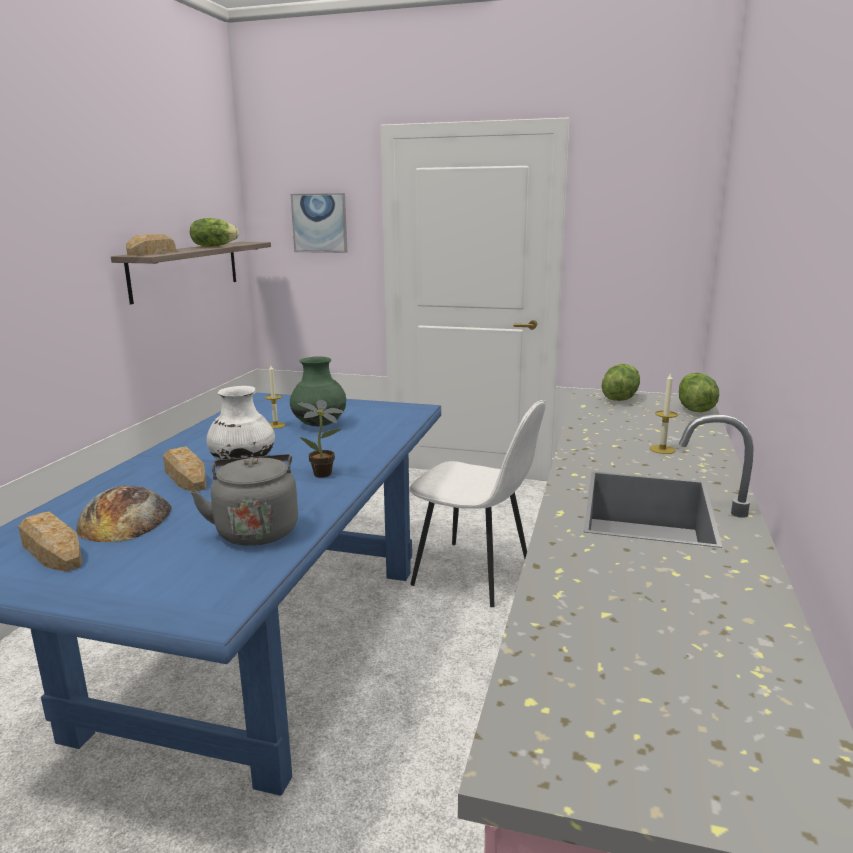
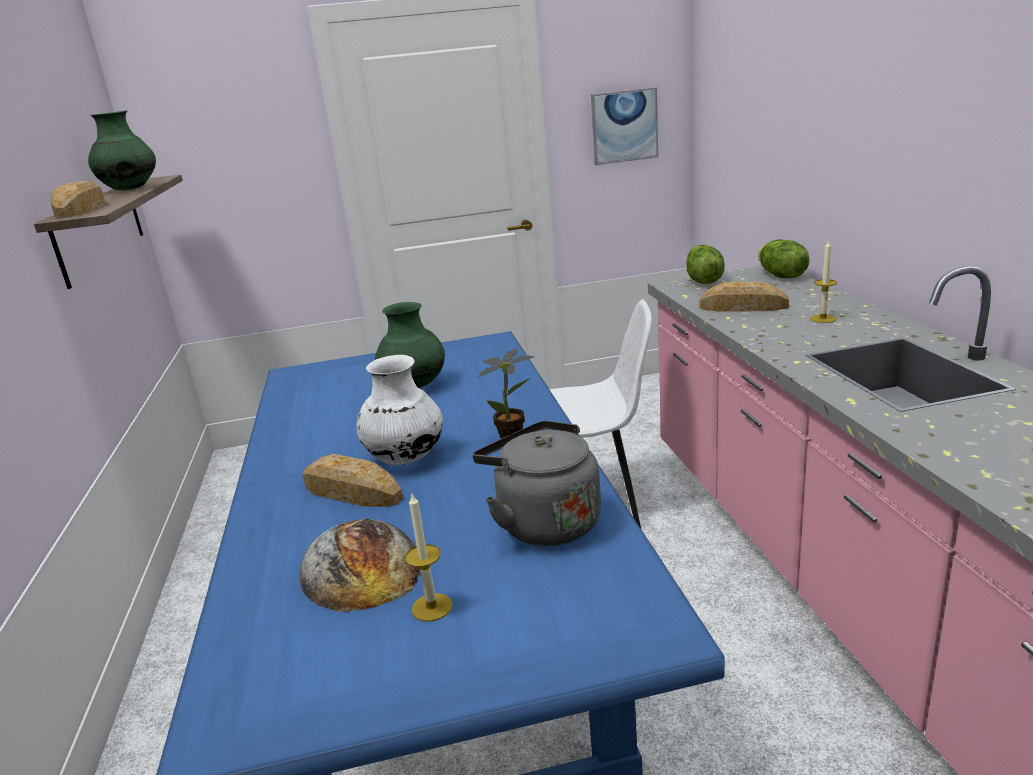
camera: 25 degrees left, 5 degrees up
(51, 550) = (329, 641): bread -> bread (743, 307)
(213, 246) = (130, 189): lettuce -> green vase
(275, 425) = (362, 401): candle -> candle (432, 607)
(320, 223) = (243, 141): picture -> picture (624, 126)

